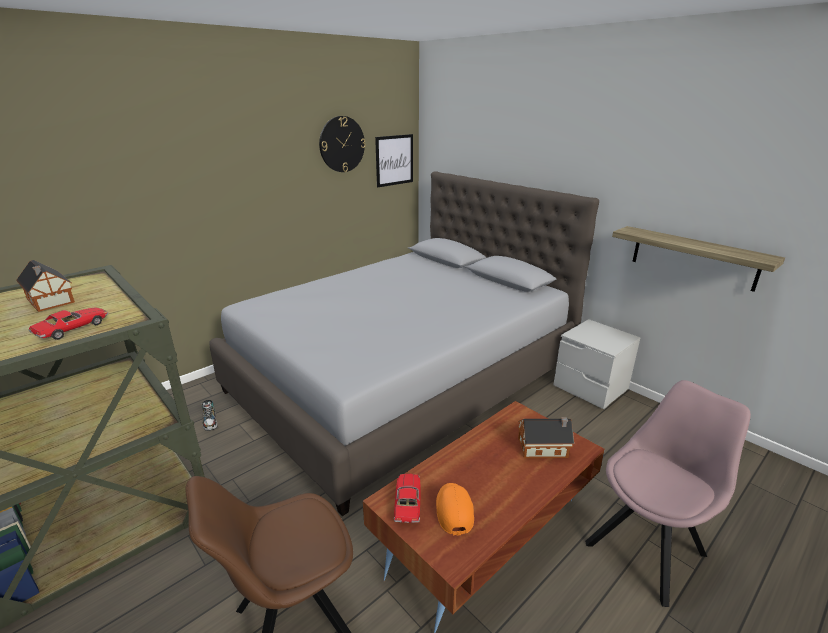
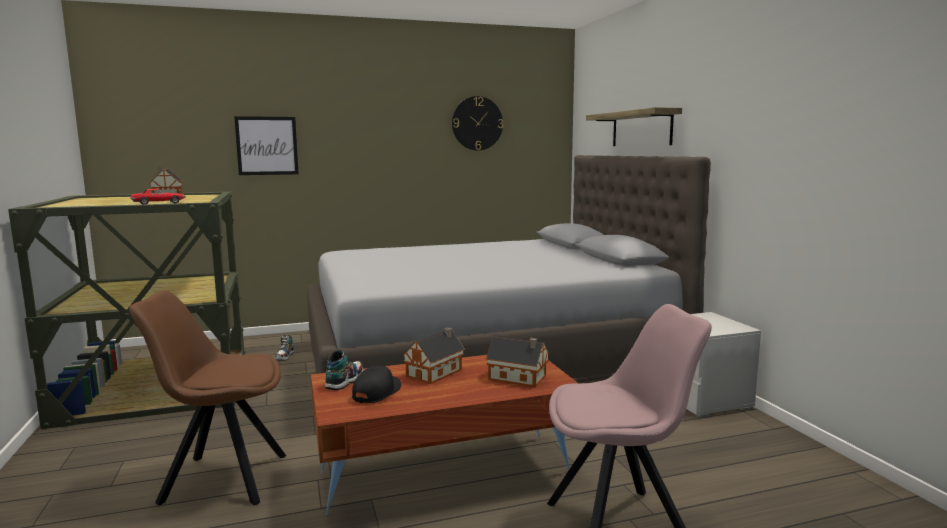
camera: 25 degrees right, 15 degrees down
(394, 160) = (539, 145): picture -> picture (267, 145)
(407, 502) = (345, 381): toy car -> shoe
(454, 510) = (377, 392): orange cap -> black cap
(473, 460) = (436, 372): none -> toy house
(693, 257) = (803, 215): shelf -> shelf (641, 128)

